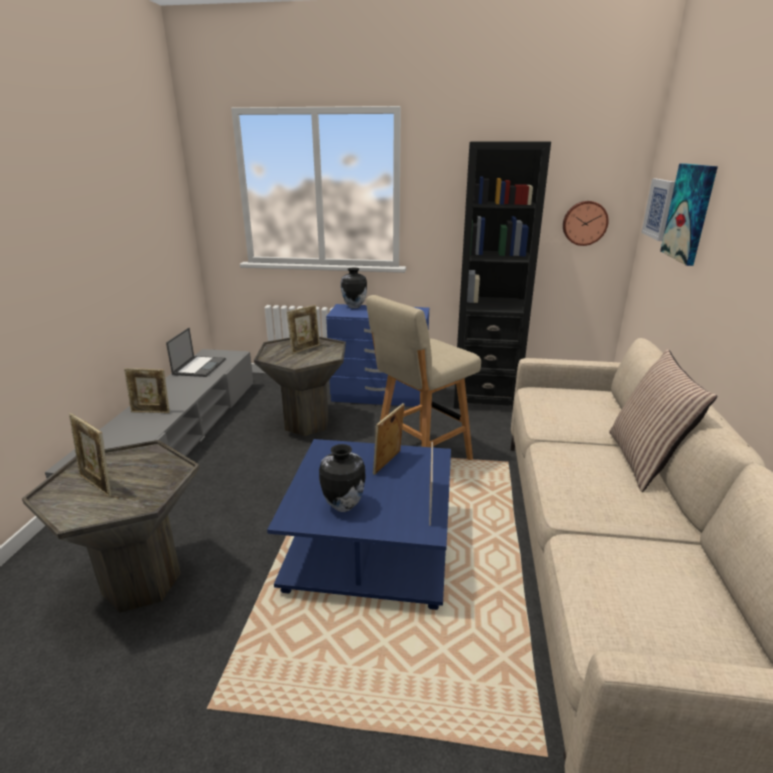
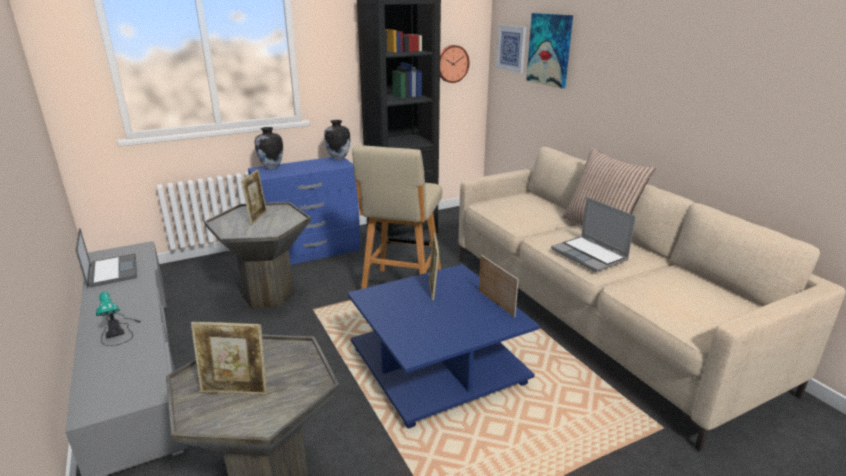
camera: 35 degrees left, 0 degrees up
(151, 411) = (118, 329): picture frame -> table lamp
(343, 506) = (440, 329): vase -> vase (338, 158)
(583, 488) = (590, 255): none -> laptop

